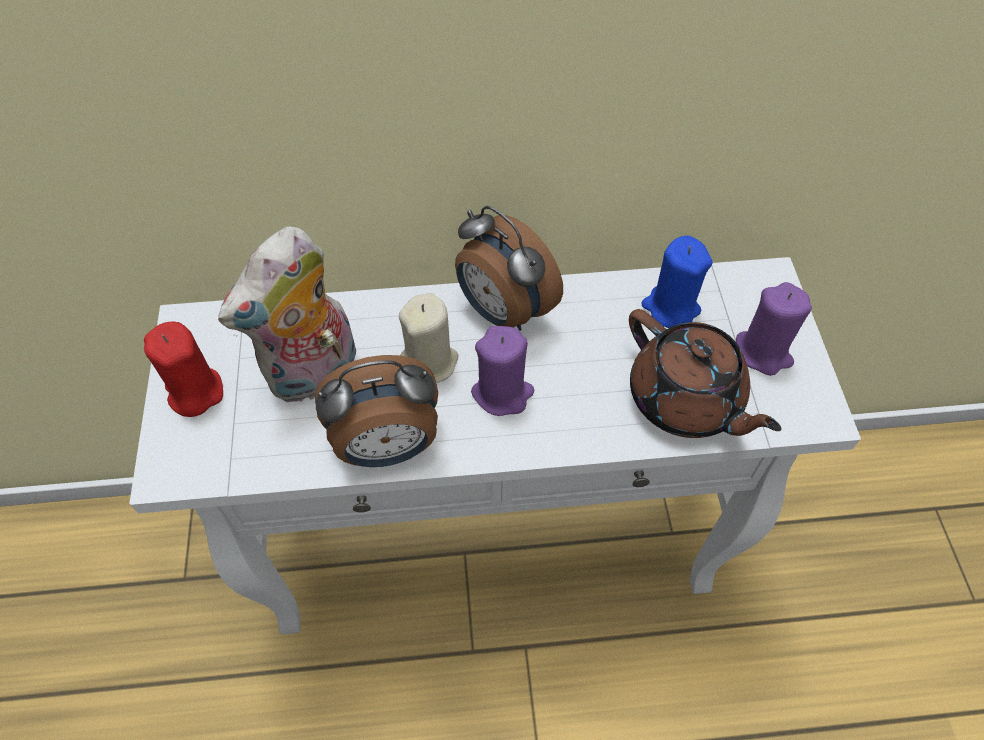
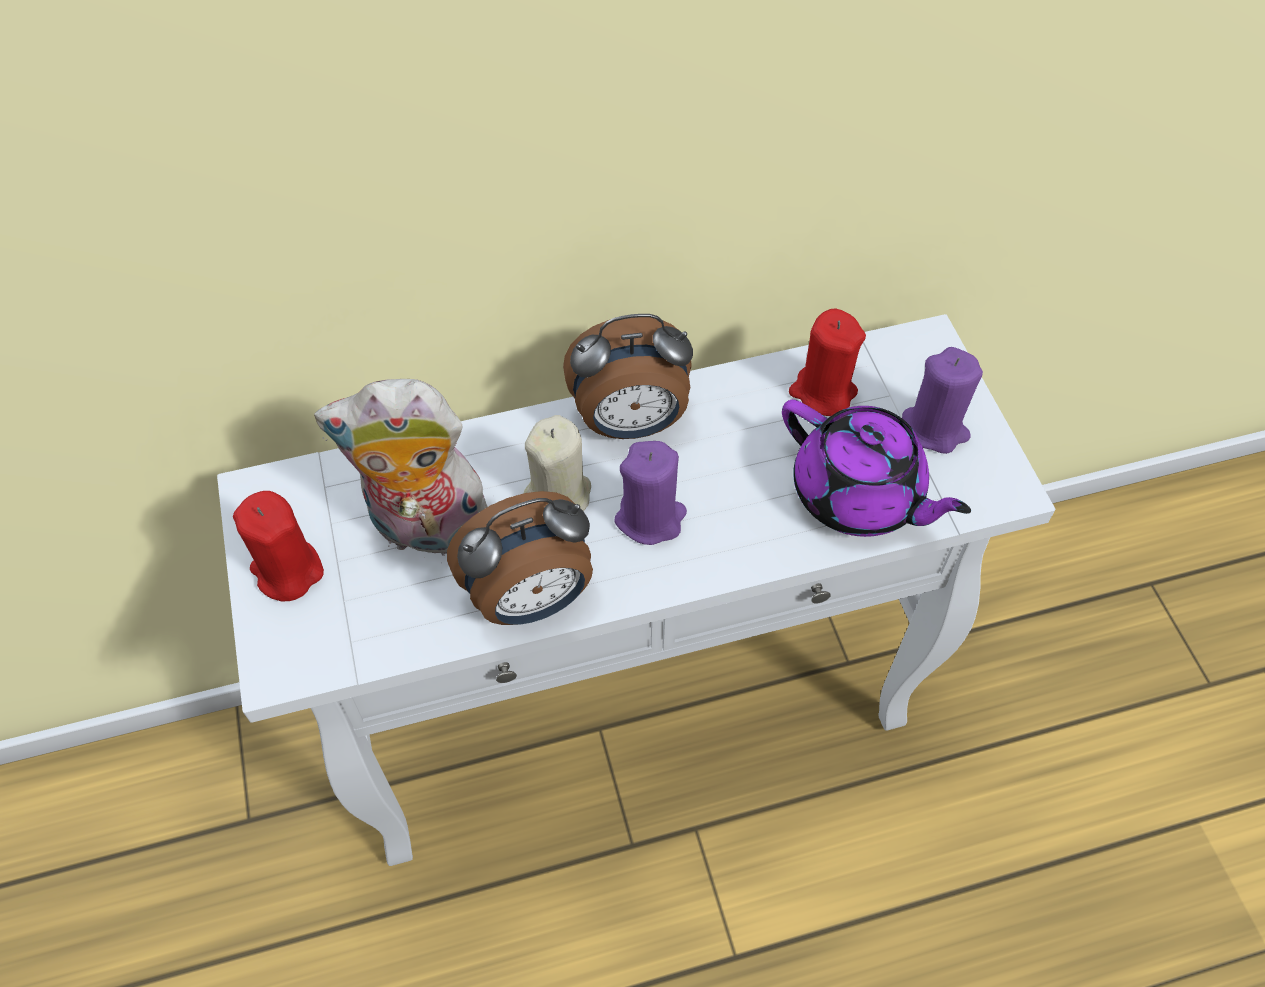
camera: 10 degrees left, 0 degrees up
(314, 375) = (426, 530): plush toy -> plush toy turned 60 degrees clockwise
(502, 311) = (631, 423): alarm clock -> alarm clock turned 45 degrees counterclockwise
(670, 308) = (822, 392): blue candle -> red candle
(686, 400) = (858, 495): brown teapot -> purple teapot

